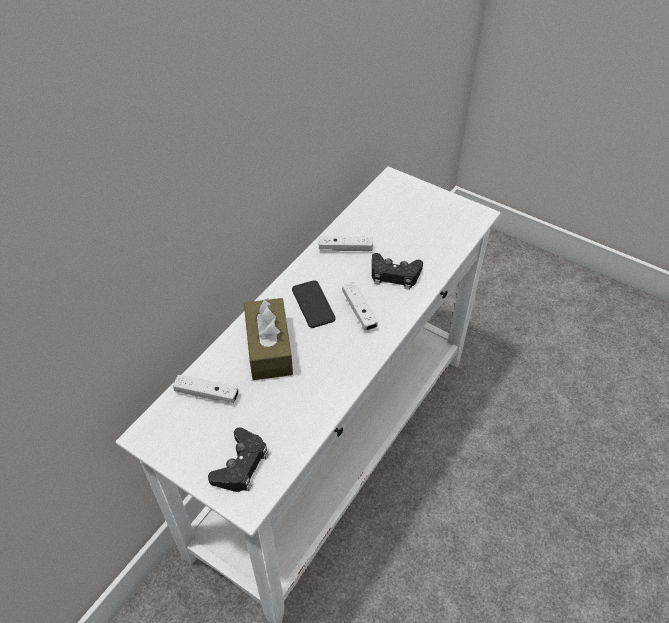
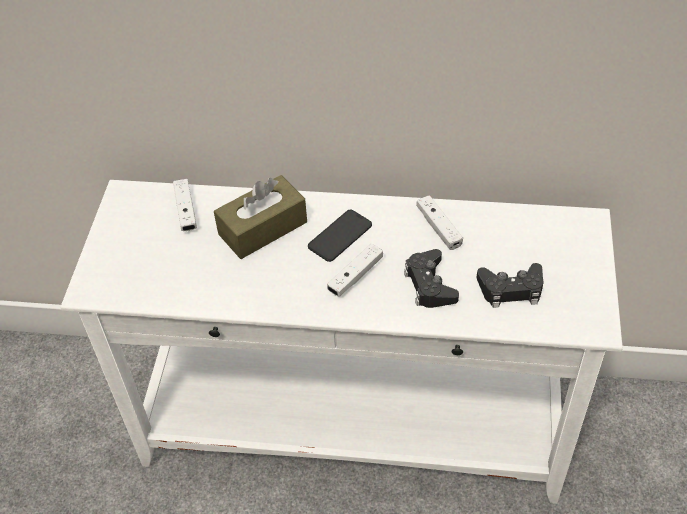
camera: 65 degrees right, 0 degrees up
(241, 465) = (123, 268): black game controller -> black game controller (511, 289)

